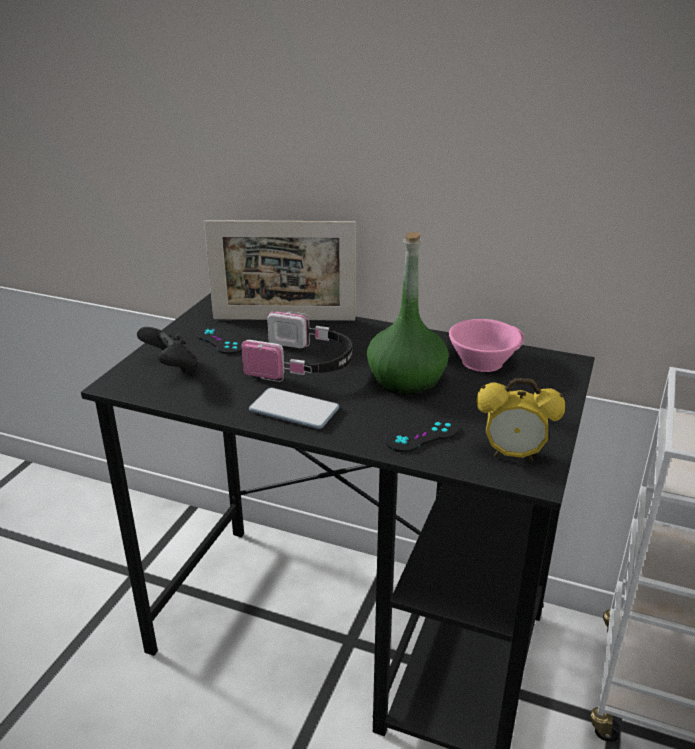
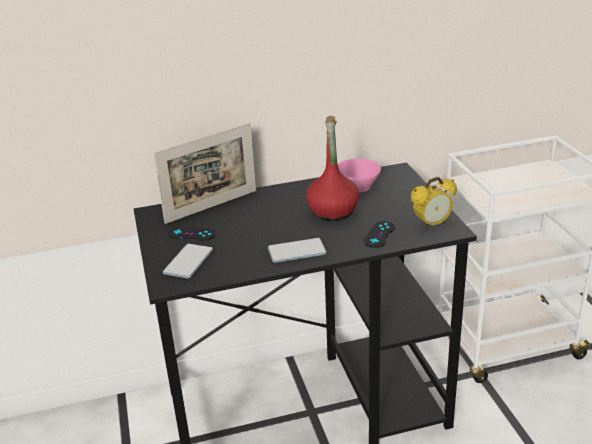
camera: 35 degrees left, 0 degrees up
(172, 369) = (188, 262): black game controller -> phone
(303, 365) = (264, 227): headphones -> none
(406, 380) = (333, 211): green bottle -> red bottle

